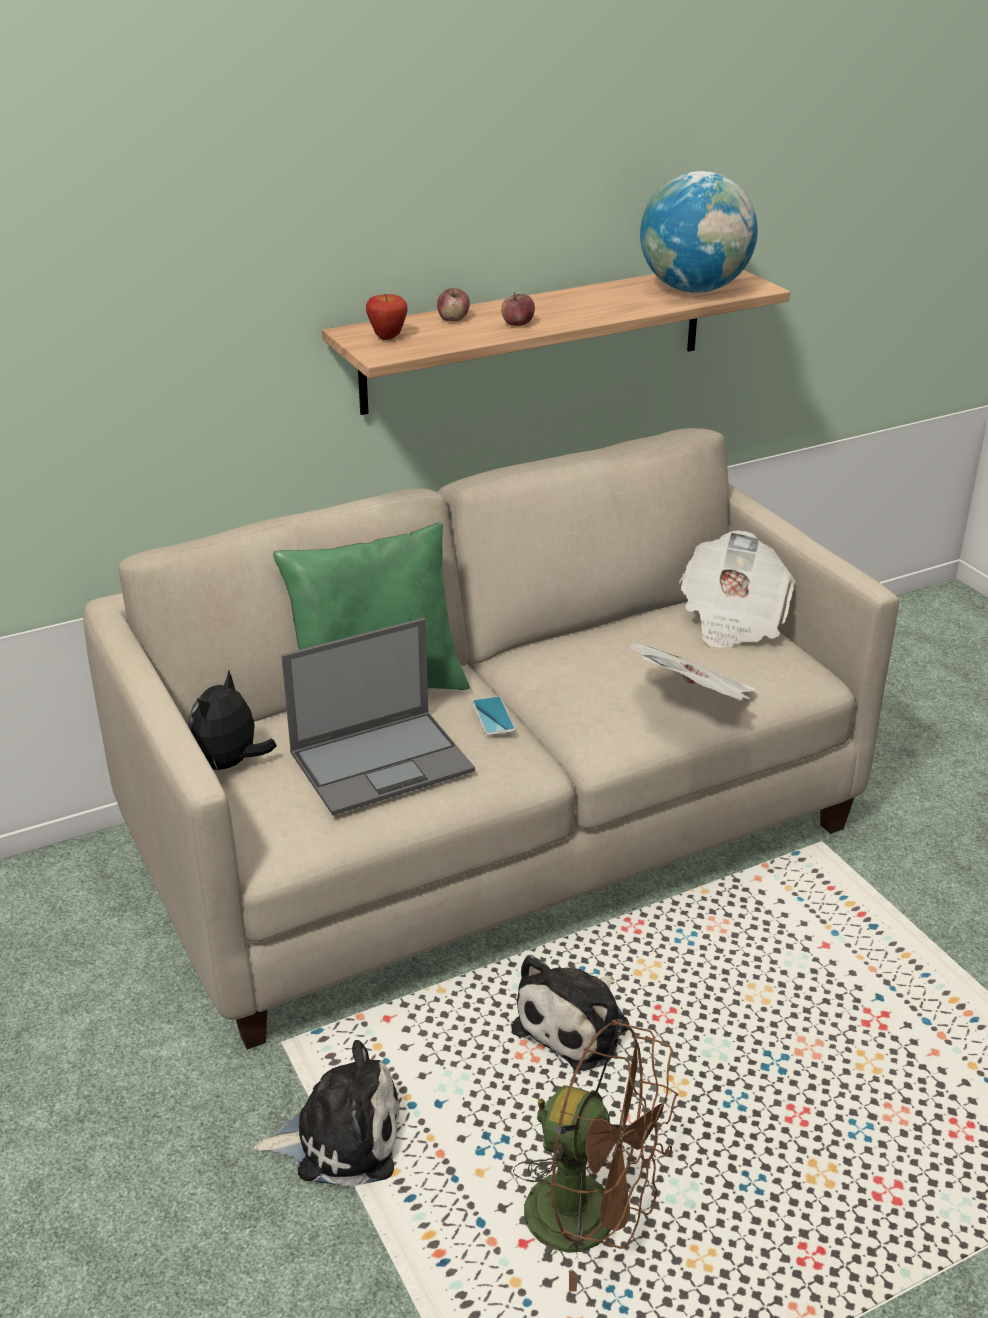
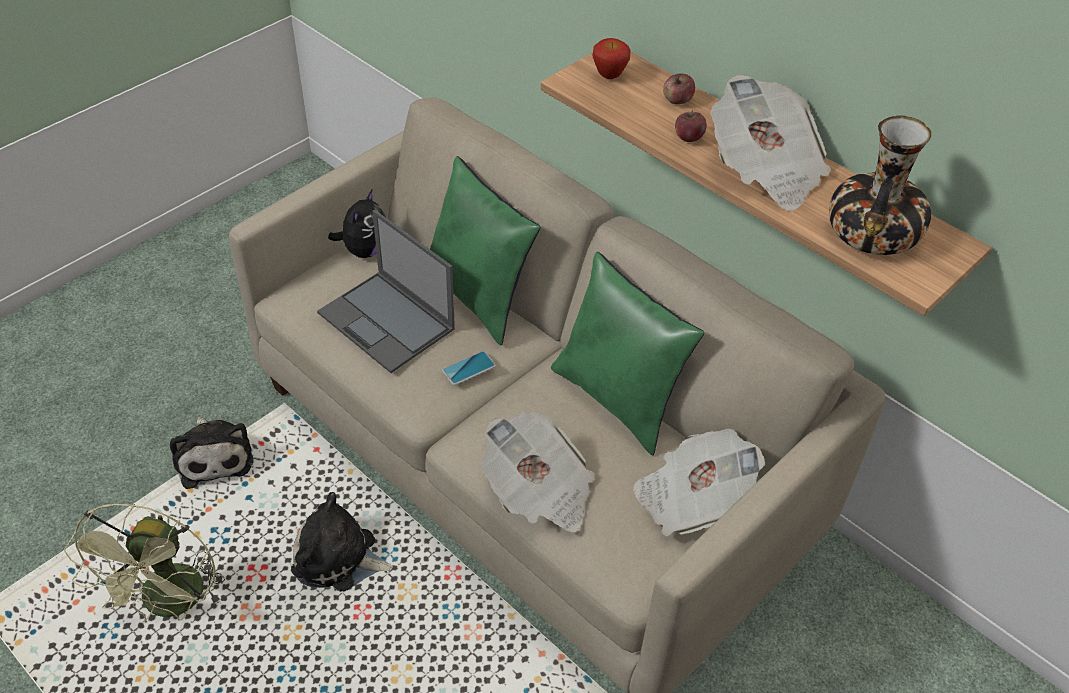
camera: 70 degrees right, 15 degrees up
(229, 764) = (364, 250): plush toy -> plush toy turned 105 degrees clockwise
(583, 634) = (618, 398): none -> green pillow
(586, 306) = (765, 170): none -> newspaper
(592, 1219) = (170, 604): brown fan -> green fan
(694, 289) = (871, 234): globe -> vase

